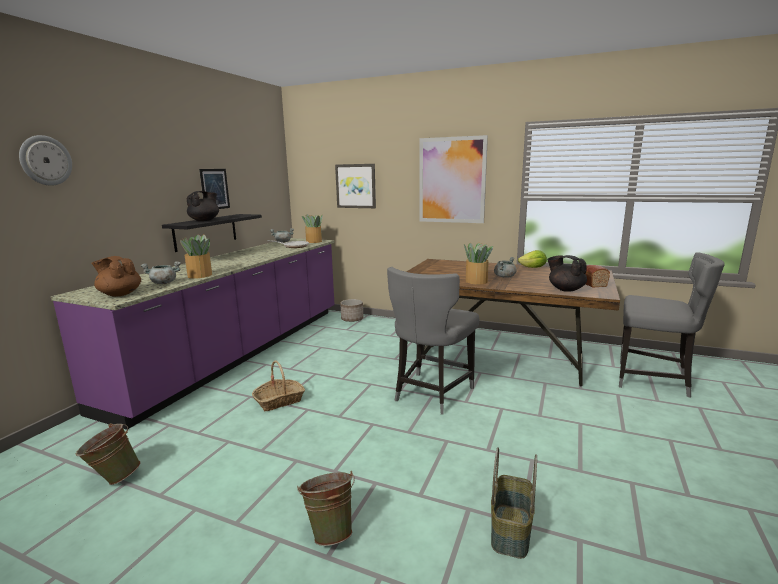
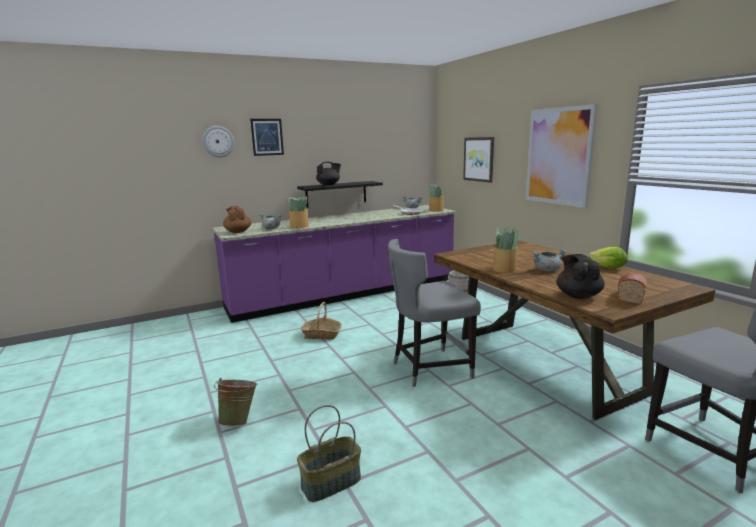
camera: 40 degrees right, 0 degrees up
(113, 478) = (196, 345): green bucket -> none
(214, 189) = (348, 160): picture -> picture (267, 137)

